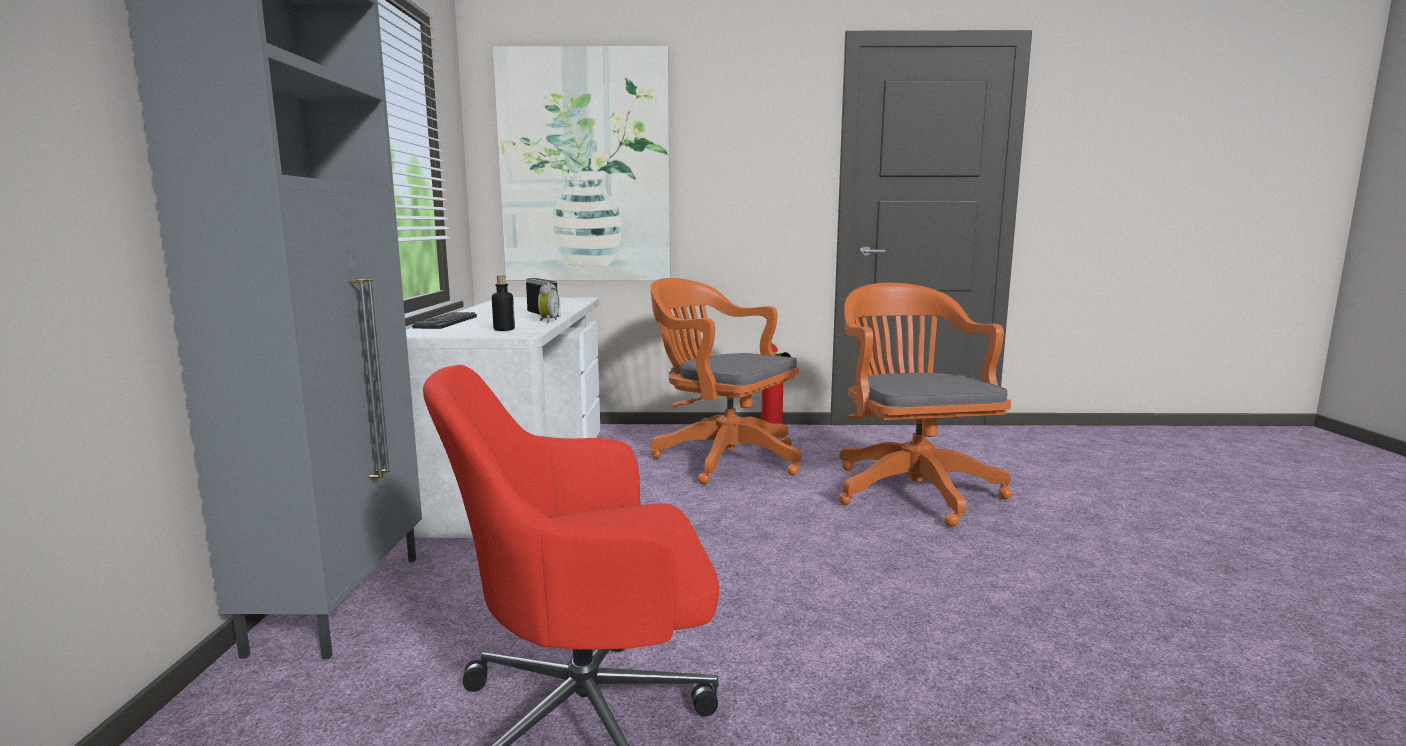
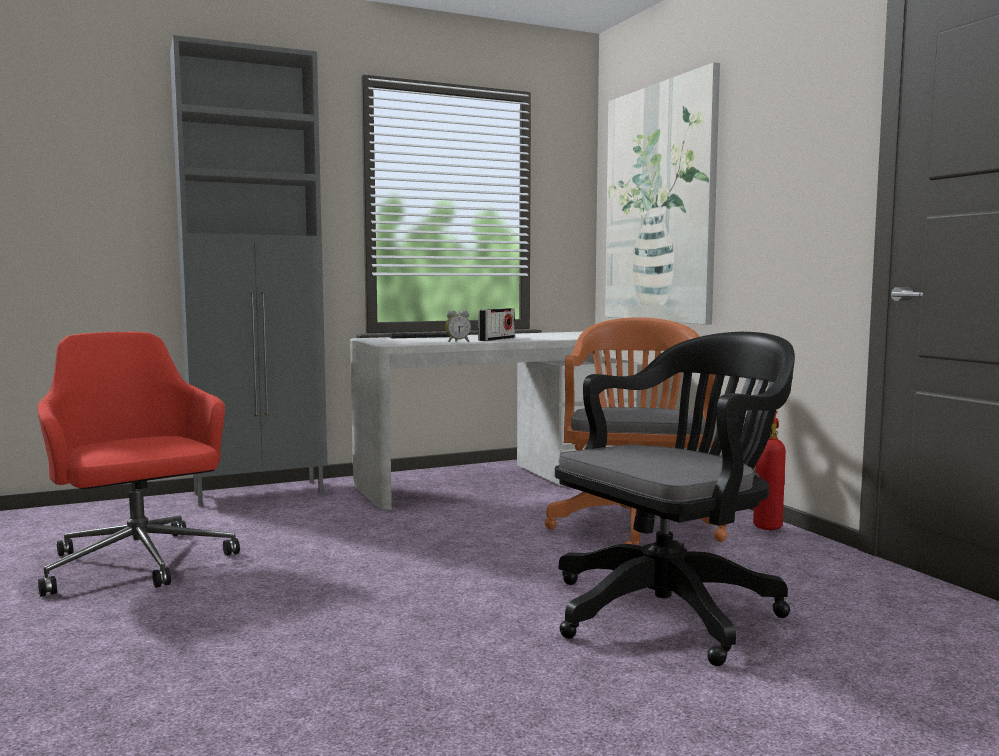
camera: 65 degrees right, 5 degrees down
(504, 329) = (402, 341): bottle -> none
(910, 488) = (672, 609): orange office chair -> black office chair

